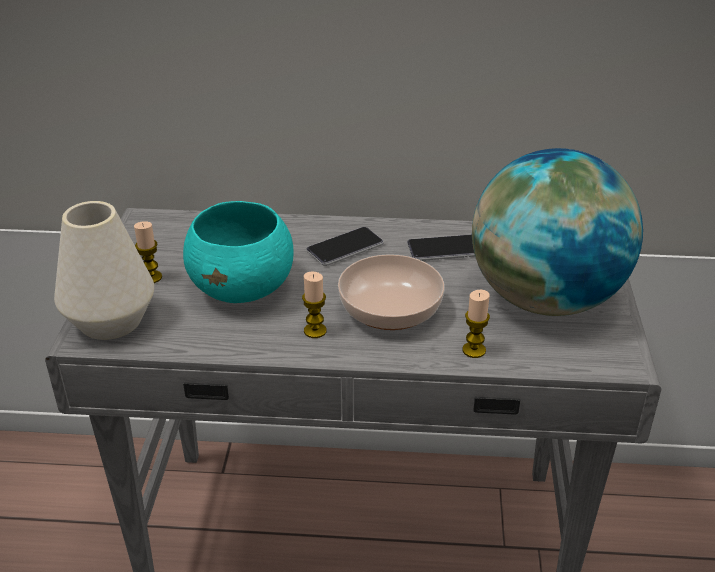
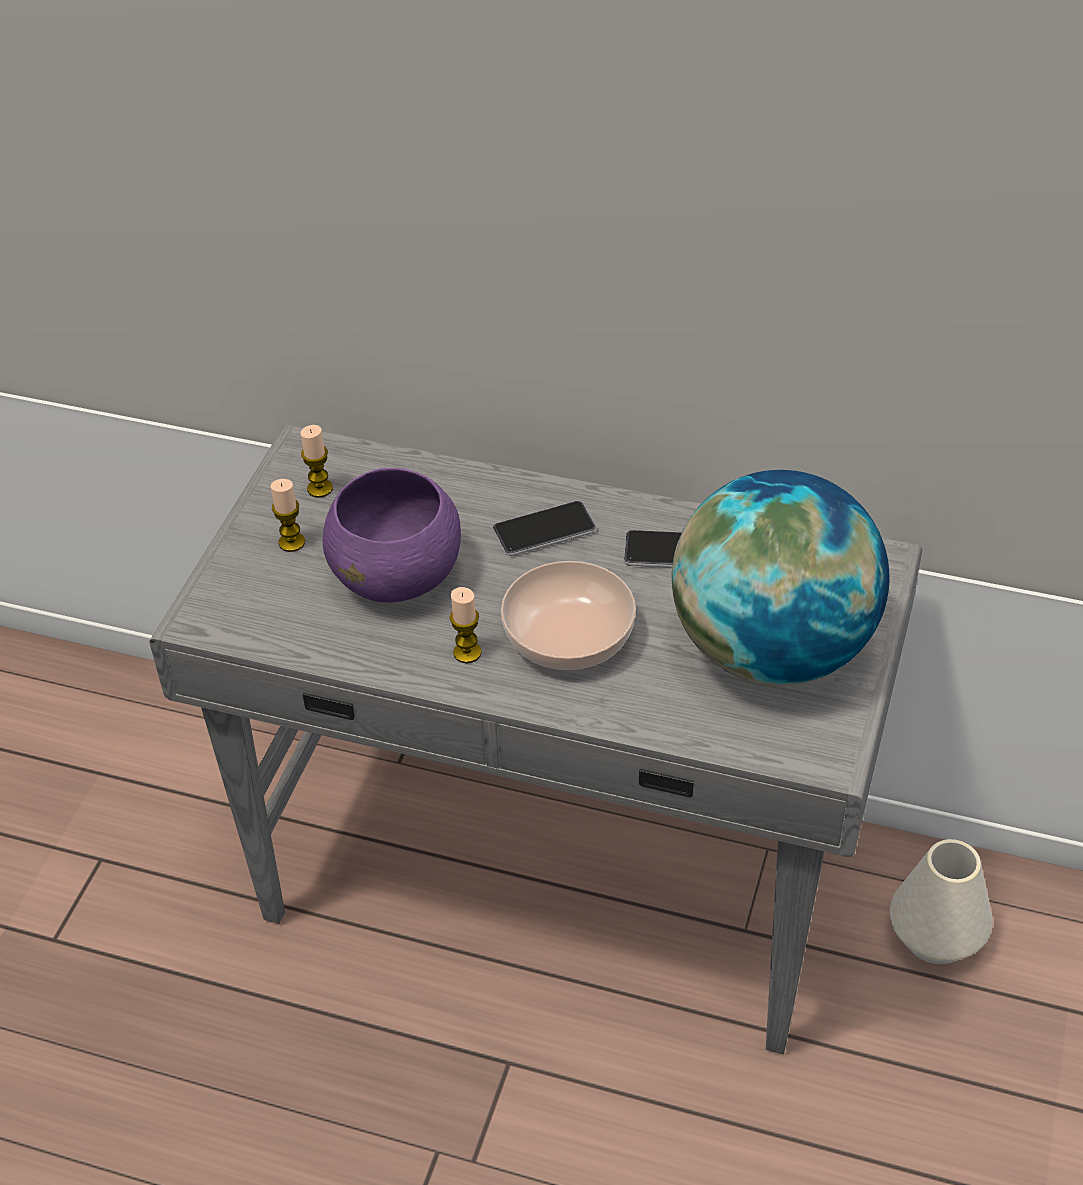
camera: 15 degrees right, 10 degrees up
(111, 321) = (231, 600): white vase -> white vase (936, 937)
(243, 288) = (399, 576): turquoise bowl -> purple bowl
(474, 350) = (650, 711): candle -> candle (320, 488)

